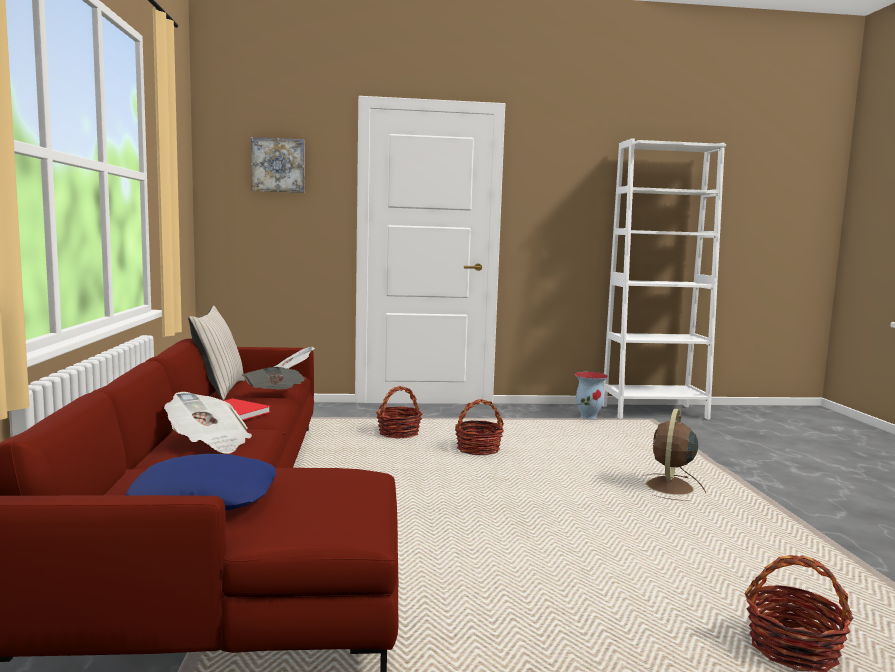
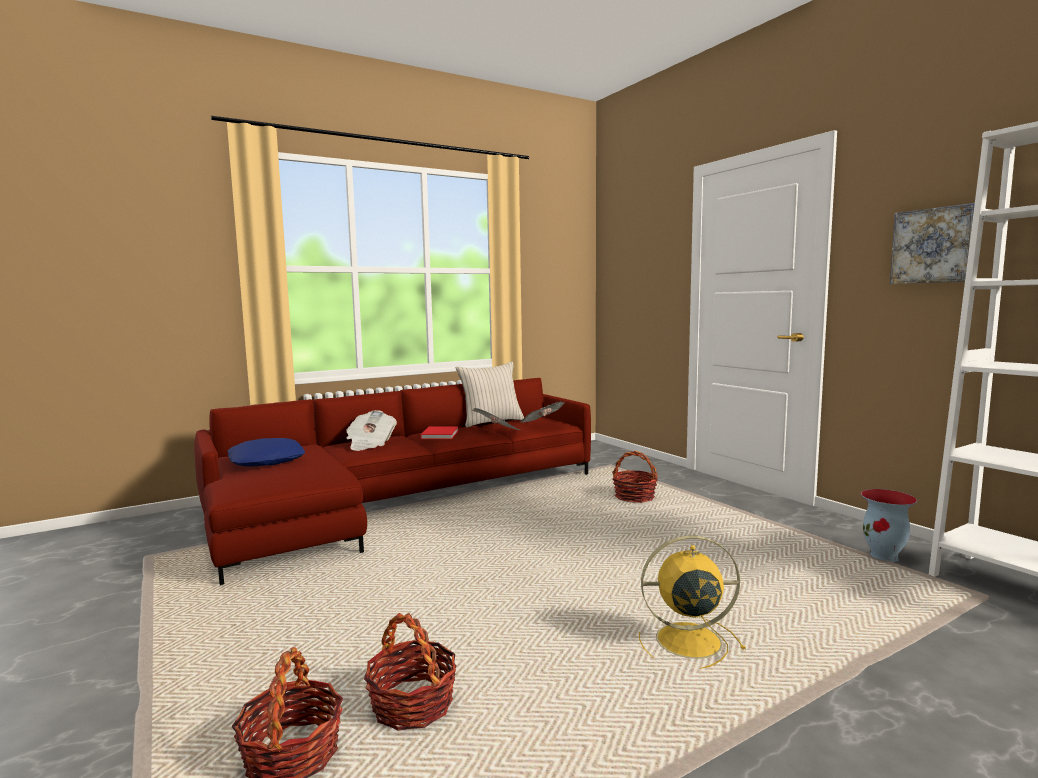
camera: 65 degrees right, 0 degrees up
(278, 165) = (640, 245): picture -> picture (934, 246)
(478, 449) = (646, 530): basket -> basket (412, 704)
(669, 488) = (685, 641): brown fan -> yellow fan

